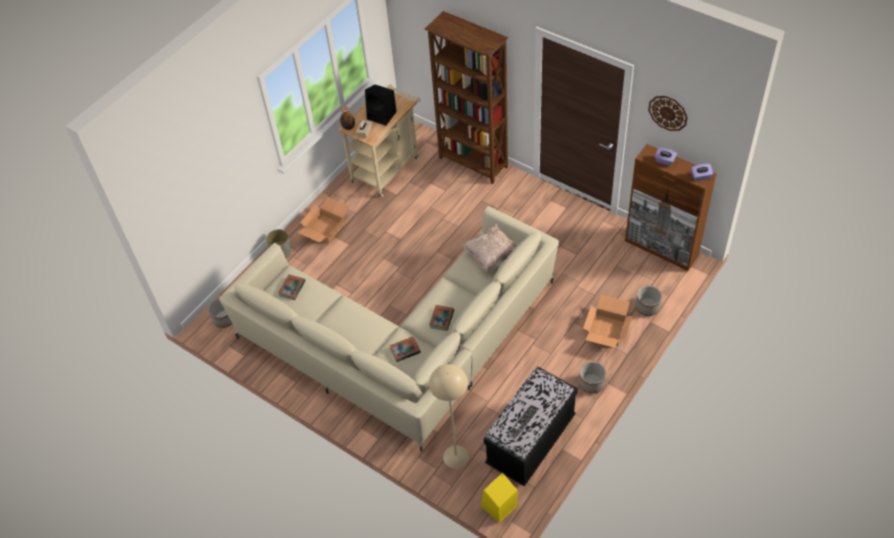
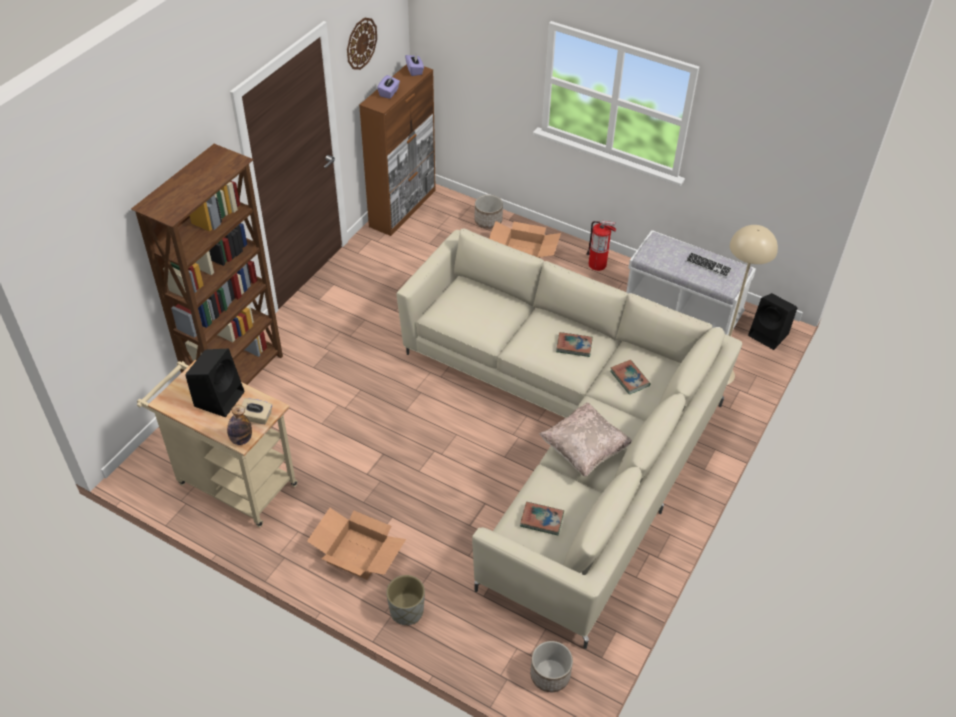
camera: 100 degrees left, 5 degrees down
(491, 256) = (466, 304): beige pillow -> beige pillow (584, 450)
(498, 506) = (769, 335): yellow speaker -> black speaker
(531, 441) = (682, 311): black bench -> white bench
(591, 383) = (597, 264): planter -> fire extinguisher

